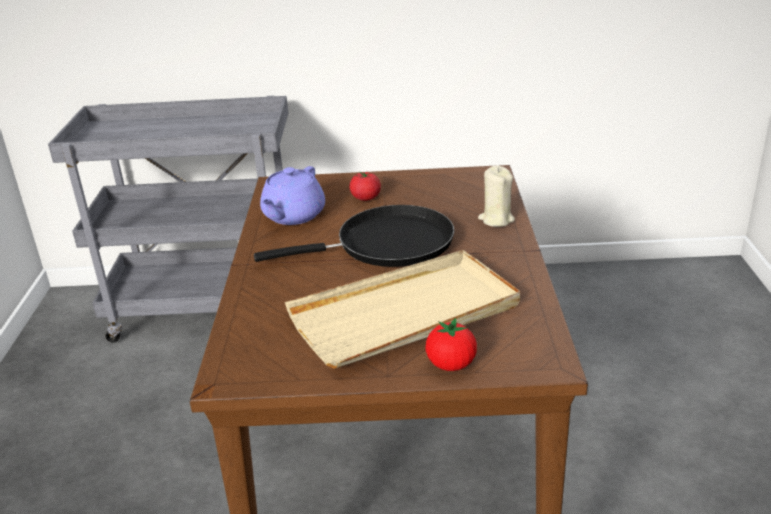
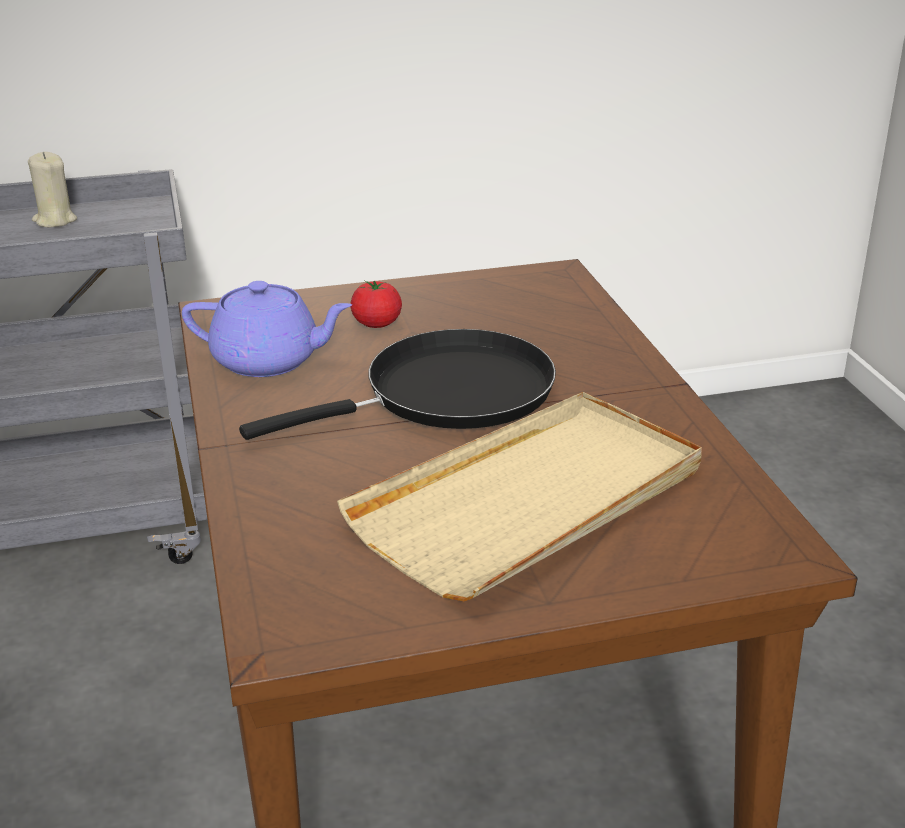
camera: 15 degrees left, 0 degrees up
(293, 216) = (269, 361): purple teapot -> purple teapot turned 90 degrees counterclockwise
(451, 365) = (641, 573): tomato -> none
(496, 219) = (599, 342): beige candle -> beige candle (55, 220)

